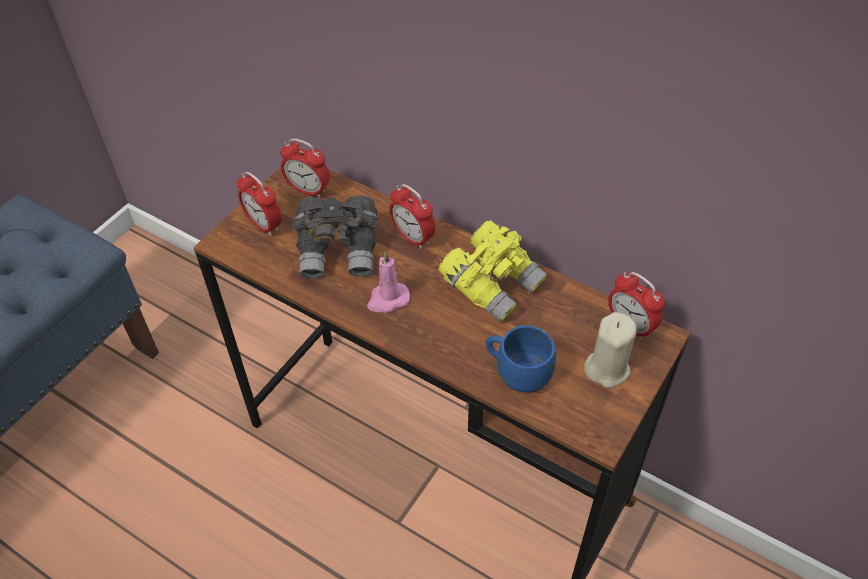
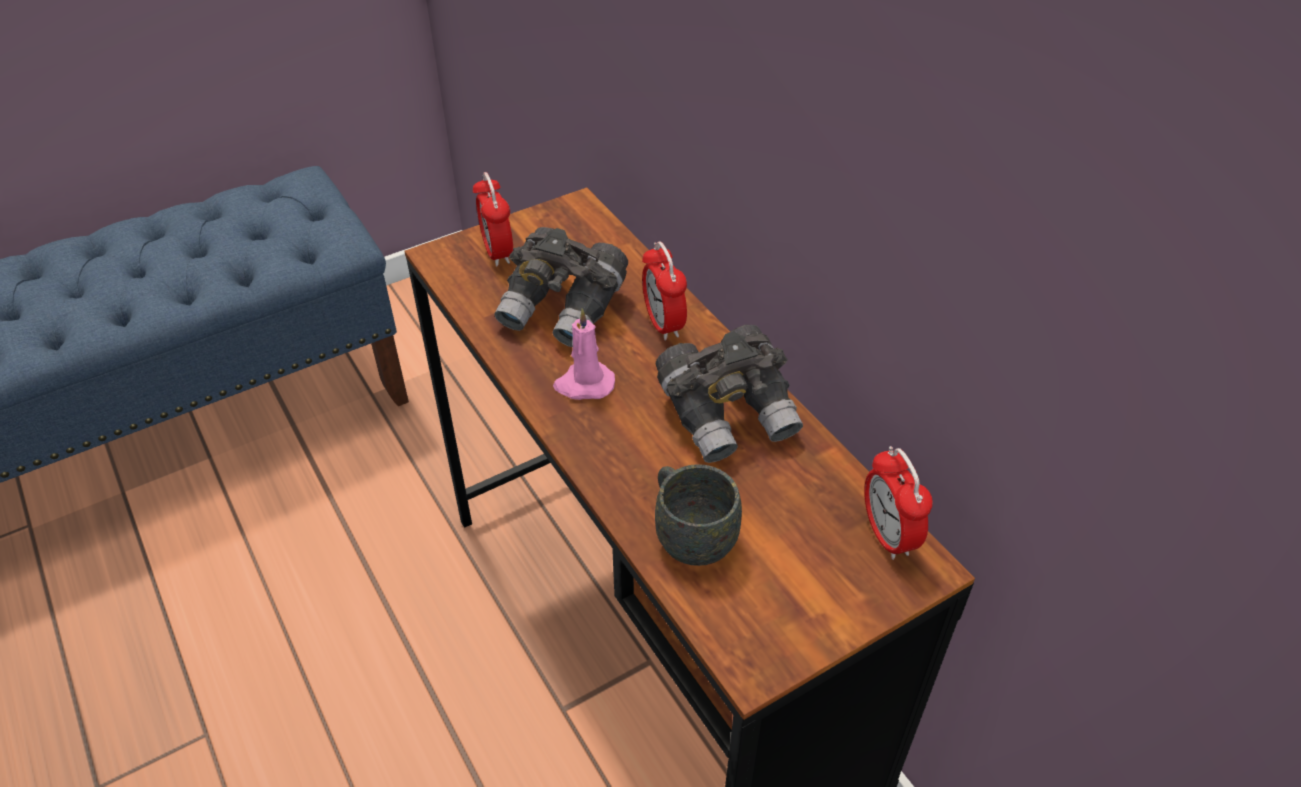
camera: 25 degrees right, 5 degrees down
(308, 190) = (574, 231): alarm clock -> none
(492, 284) = (729, 414): yellow binoculars -> grey binoculars
(517, 372) = (689, 534): blue mug -> grey mug
(607, 368) = (818, 577): beige candle -> none

